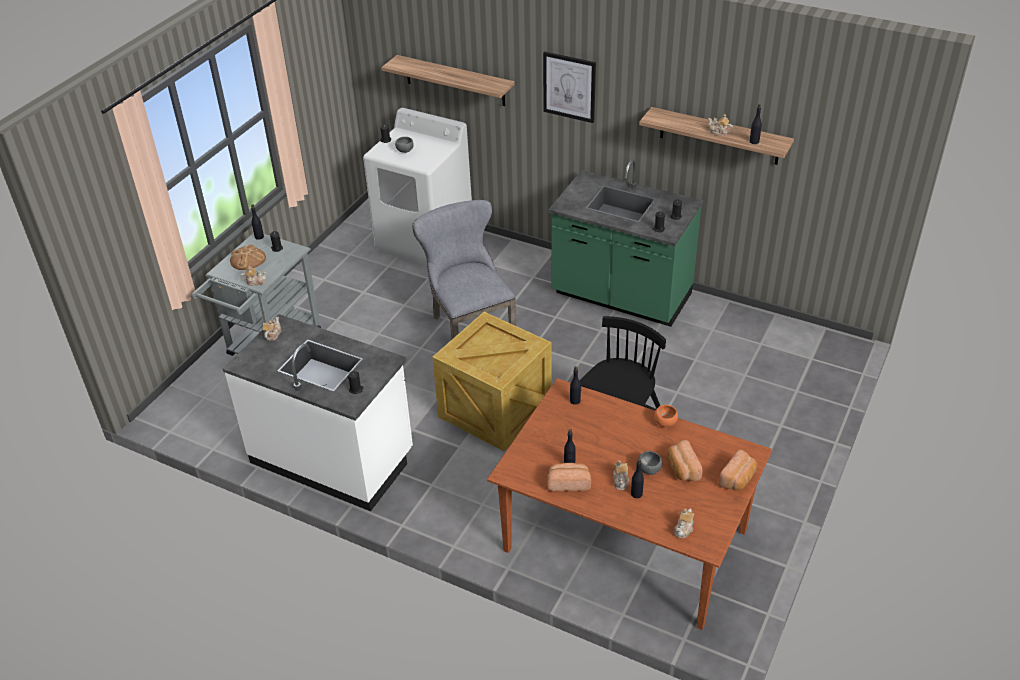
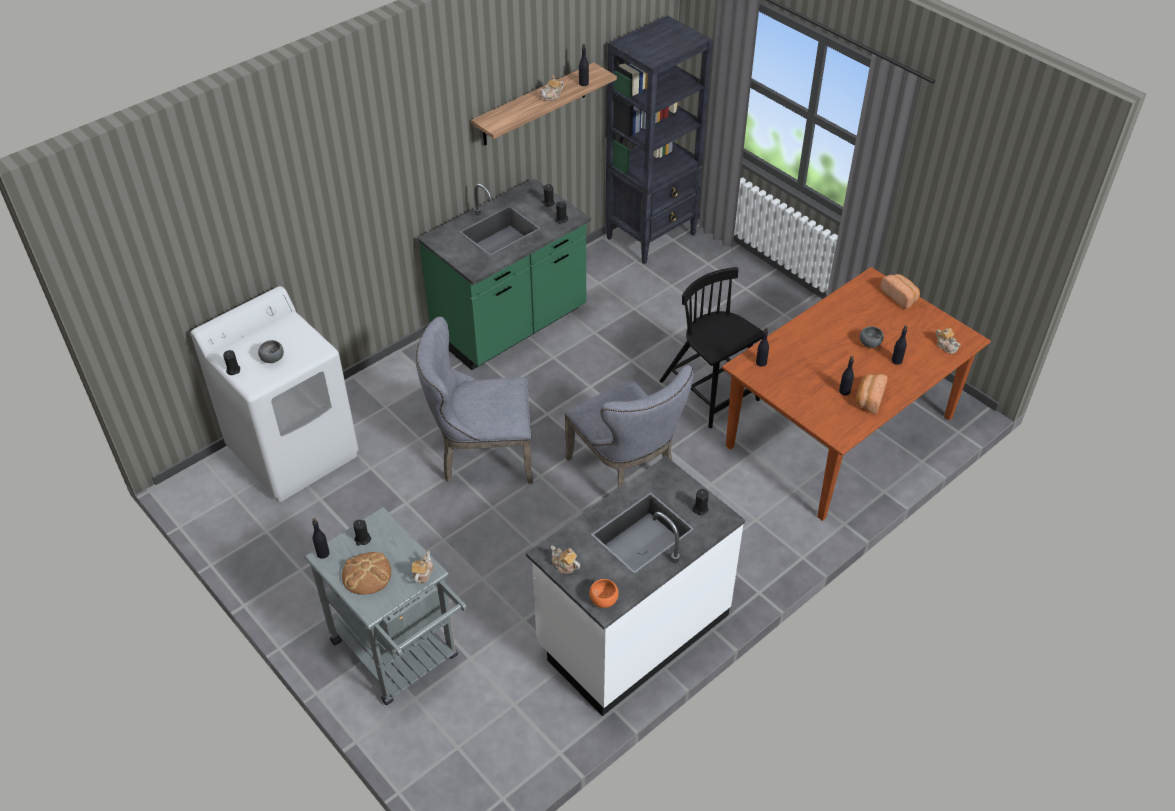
camera: 70 degrees left, 5 degrees up
(455, 81) = (251, 246): shelf -> none
(493, 410) = (626, 473): crate -> grey chair
(569, 87) = (386, 157): picture -> none
(620, 481) = (877, 365): teapot -> none
(666, 422) = (815, 315): orange bowl -> orange bowl (603, 599)
(682, 469) = (876, 324): bread -> none
(804, 343) = (652, 236): none -> black bookcase

